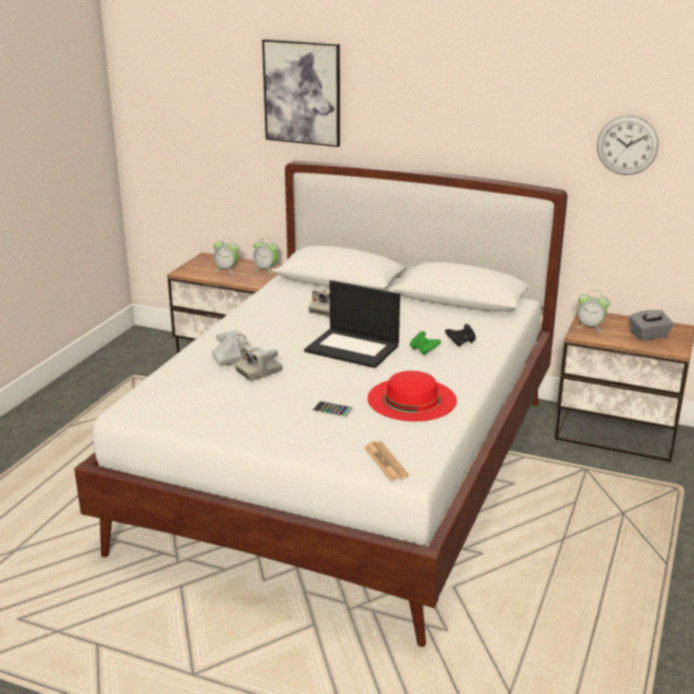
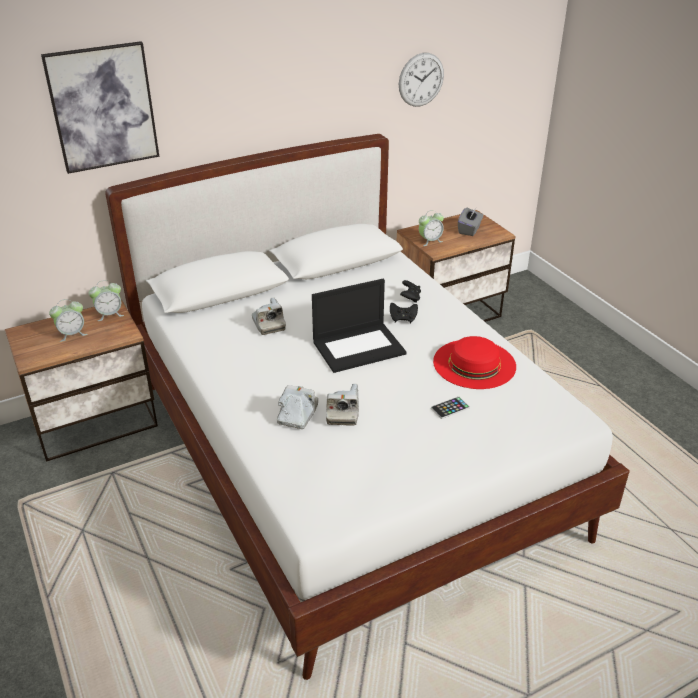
camera: 50 degrees left, 10 degrees up
(385, 462) = (557, 423): newspaper -> none
(423, 350) = (403, 319): green game controller -> black game controller

